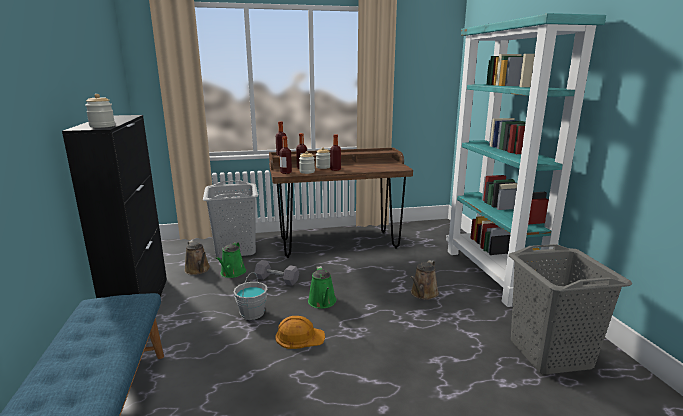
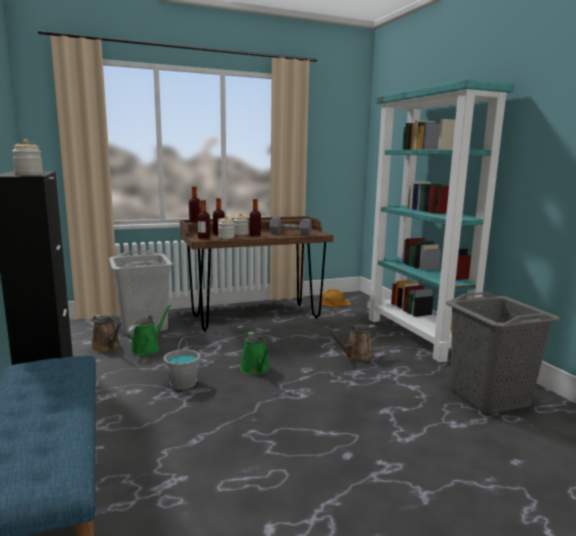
camera: 10 degrees left, 5 degrees down
(232, 273) = (147, 348): green watering can -> green watering can turned 150 degrees counterclockwise
(277, 279) = (199, 352): grey dumbbell -> grey dumbbell (290, 233)
(299, 336) = (241, 401): orange hard hat -> orange hard hat (334, 303)
(423, 294) = (356, 356): brown watering can -> brown watering can turned 45 degrees clockwise

